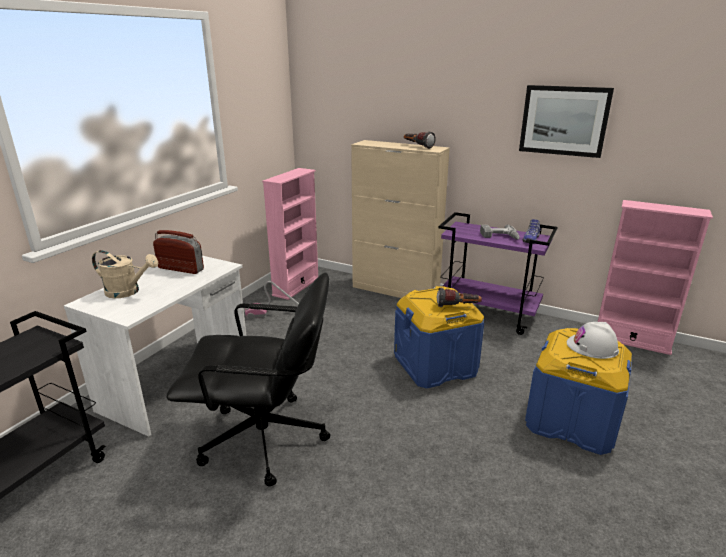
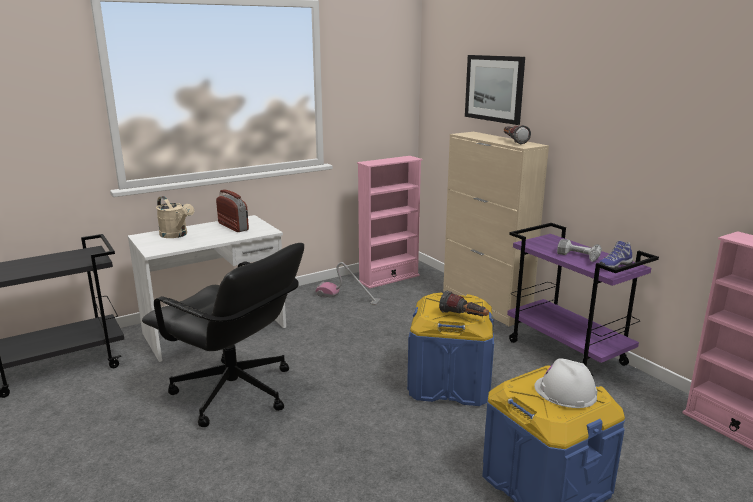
camera: 30 degrees right, 5 degrees down
(564, 120) = (670, 121): picture -> picture (494, 88)

